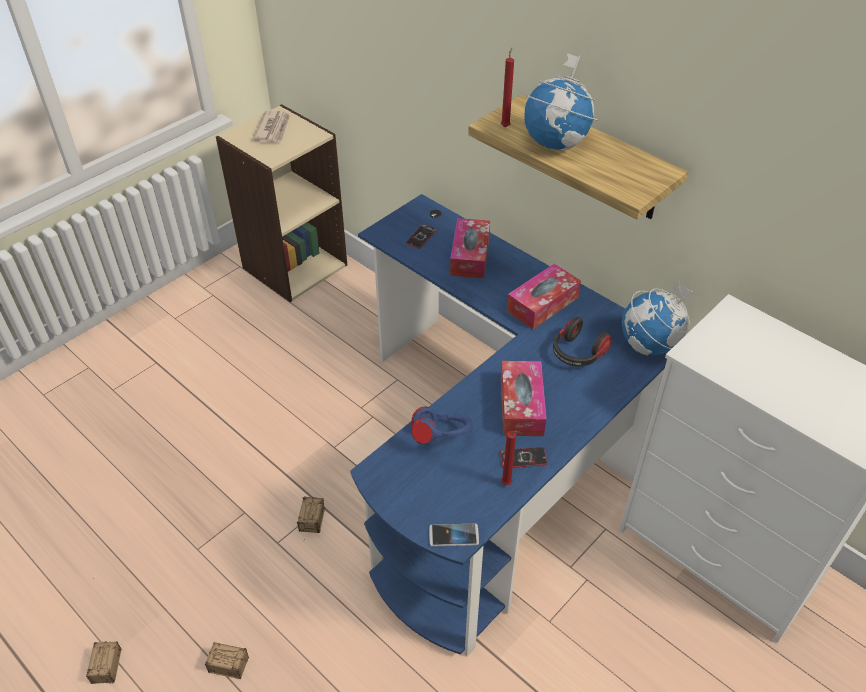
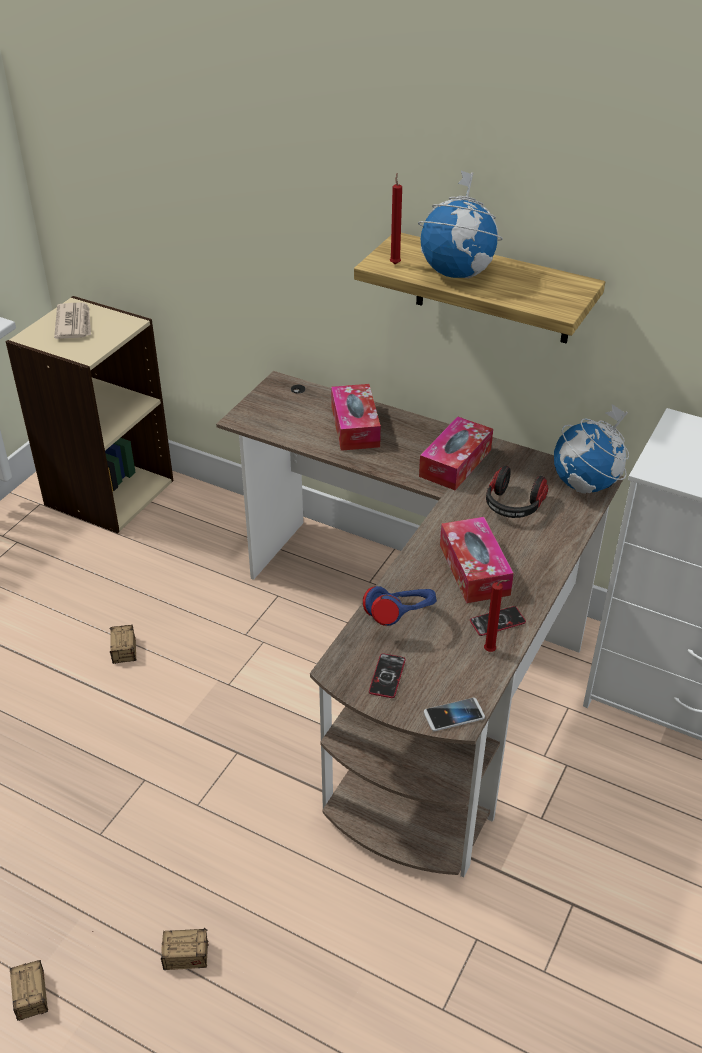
camera: 15 degrees left, 5 degrees down
(308, 537) = (232, 791): storage box -> storage box (124, 668)
(421, 237) = (291, 415): phone -> phone (387, 676)
(494, 464) = (421, 665): blue desk -> brown desk

